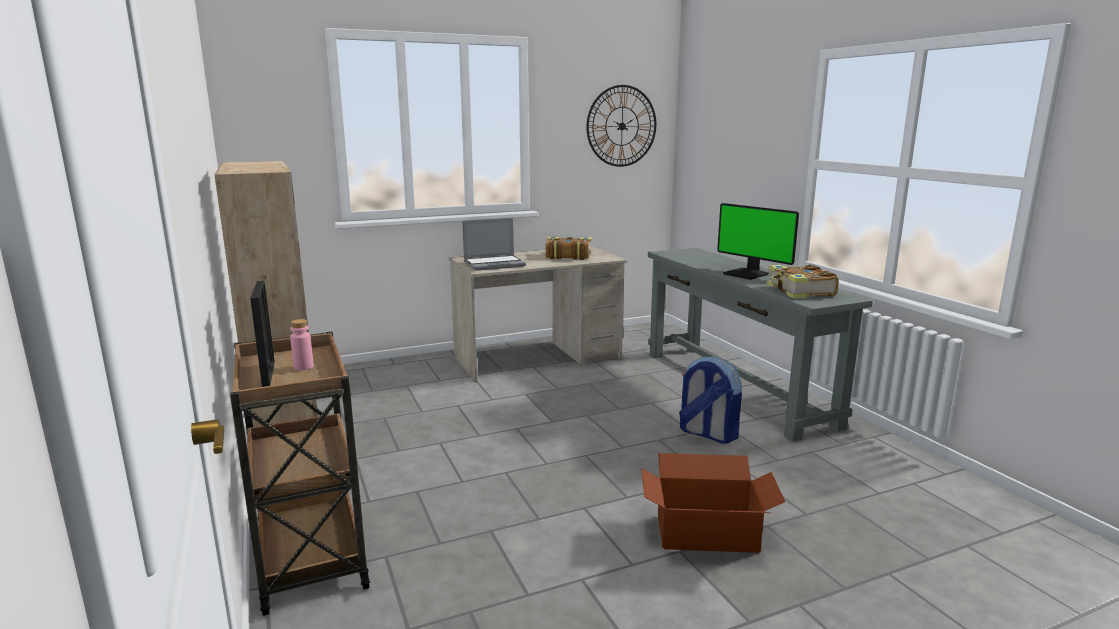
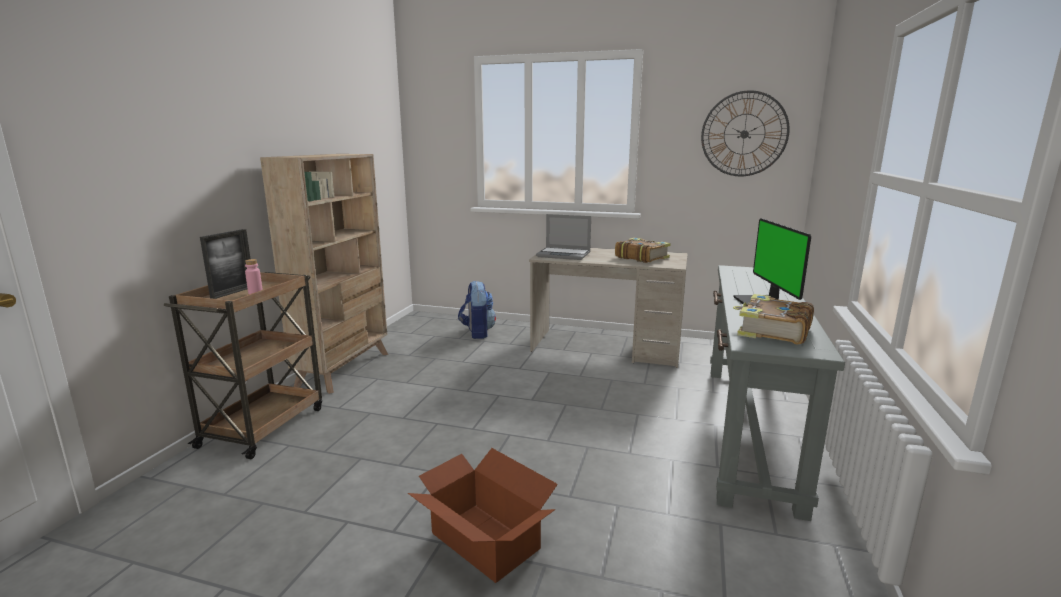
camera: 40 degrees right, 0 degrees up
(707, 434) = (640, 460): backpack -> backpack (477, 333)

